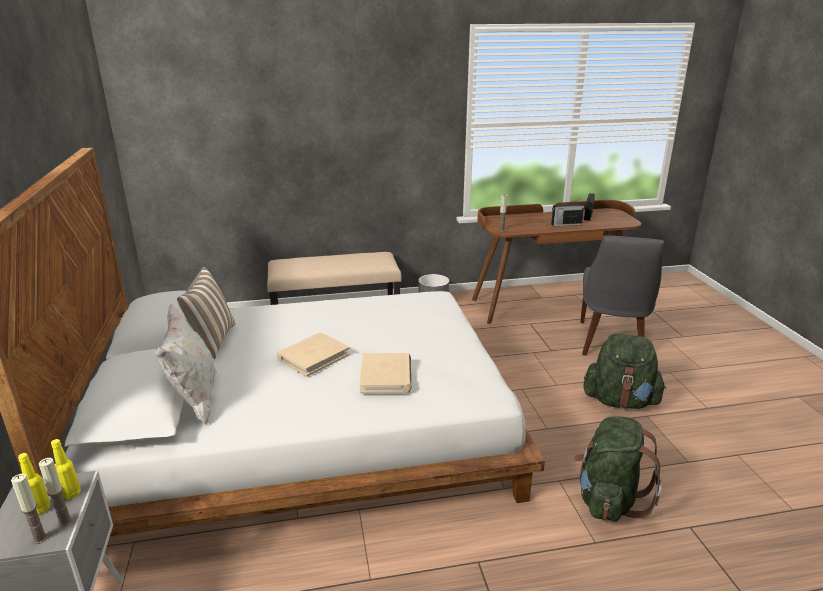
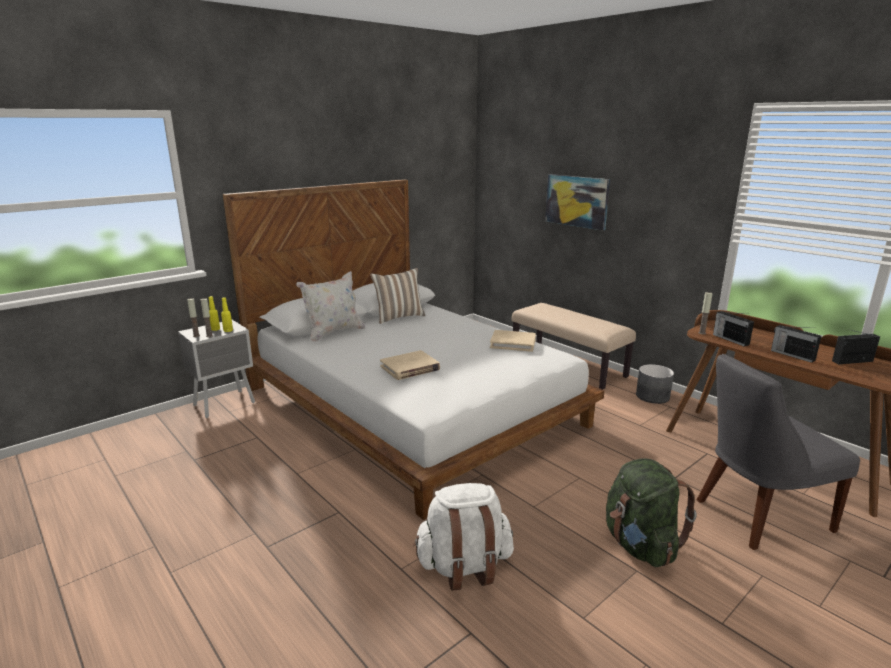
camera: 60 degrees right, 5 degrees down
(295, 135) = (576, 201): none -> picture
(313, 357) = (410, 343): beige book -> beige book (513, 343)
(522, 228) = (730, 339): none -> radio
(608, 499) = (464, 566): green backpack -> white backpack

